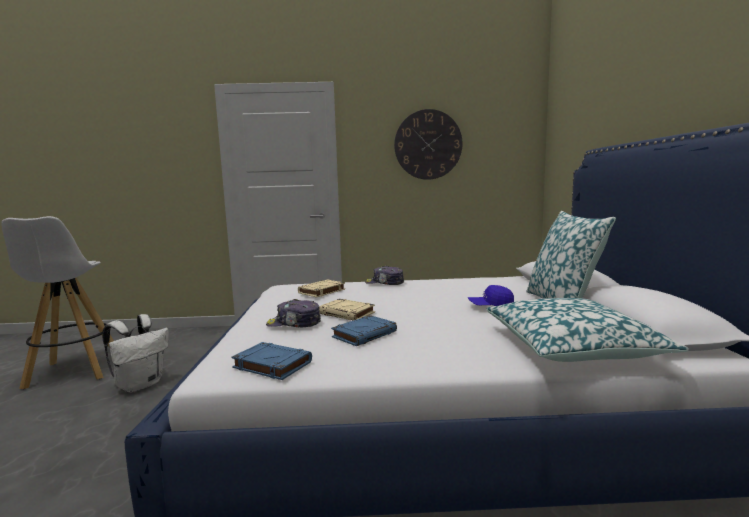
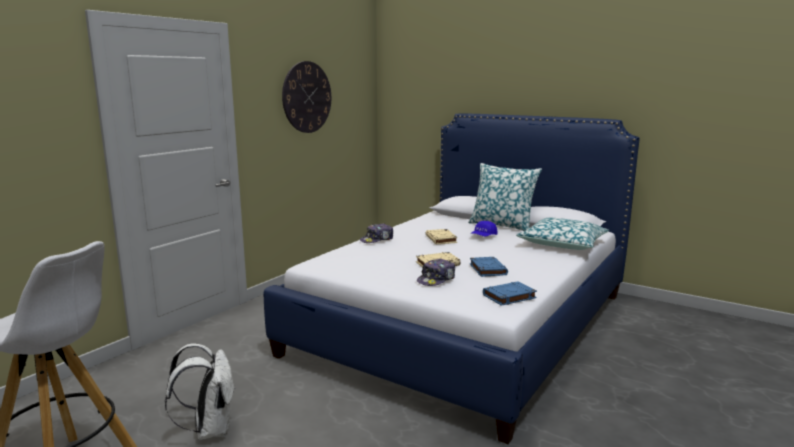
camera: 55 degrees left, 5 degrees up
(321, 291) = (369, 257): beige book -> beige book (441, 239)

